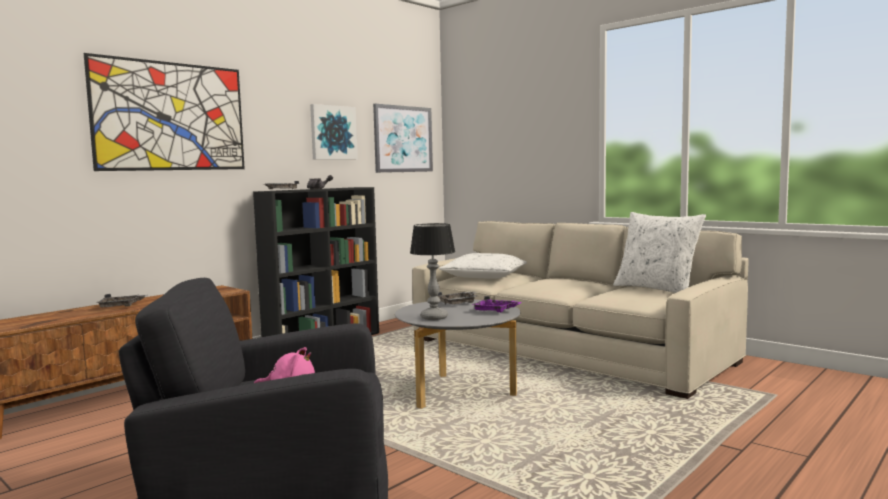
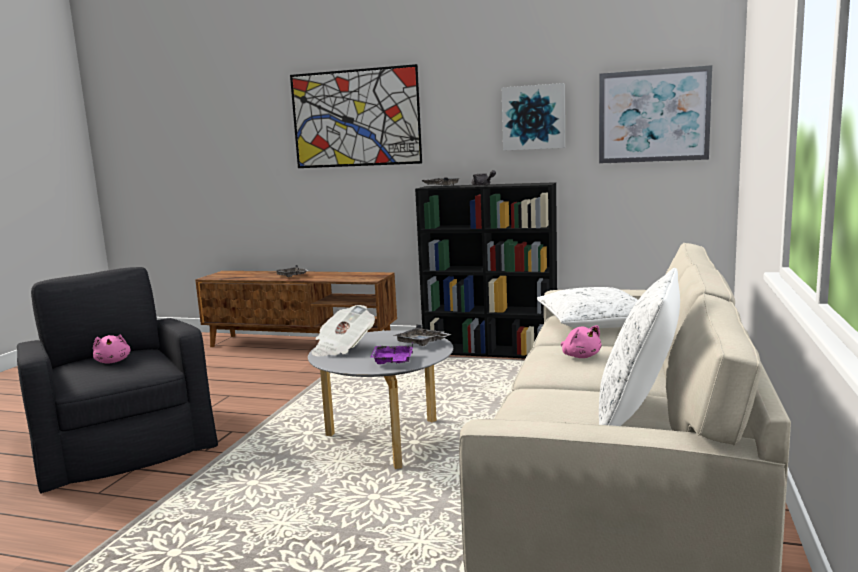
camera: 65 degrees right, 5 degrees up
(434, 317) = (342, 348): table lamp -> newspaper
(550, 285) = (580, 356): none -> pink plush toy

